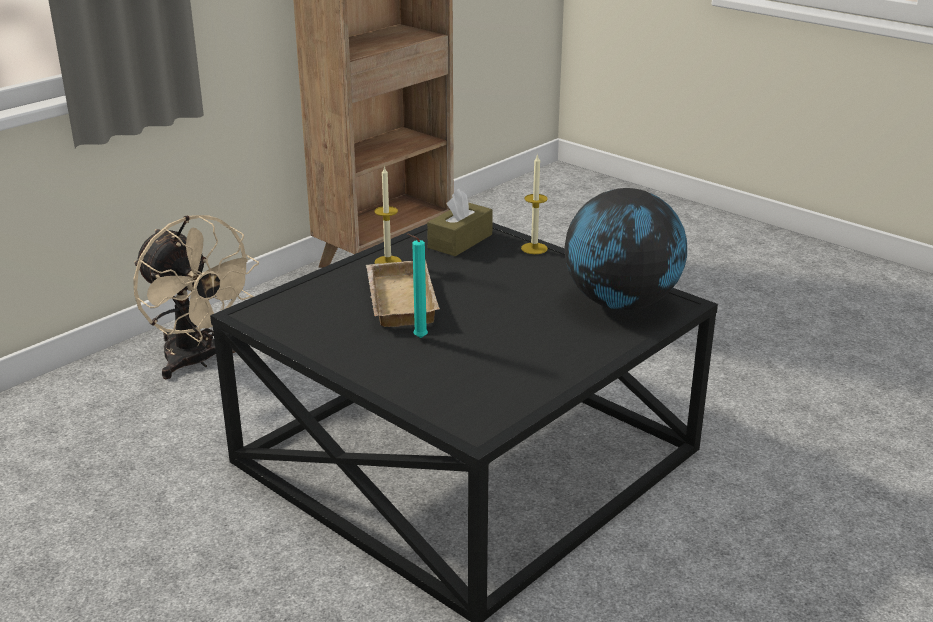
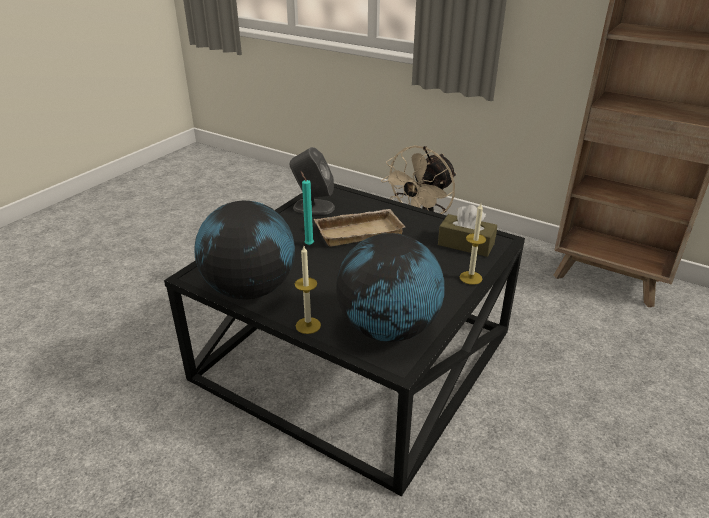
camera: 80 degrees right, 5 degrees up
(307, 327) = (313, 207): none -> grey speaker
(388, 262) = (415, 221): candle -> candle (308, 325)
(525, 385) = (250, 290): none -> globe

